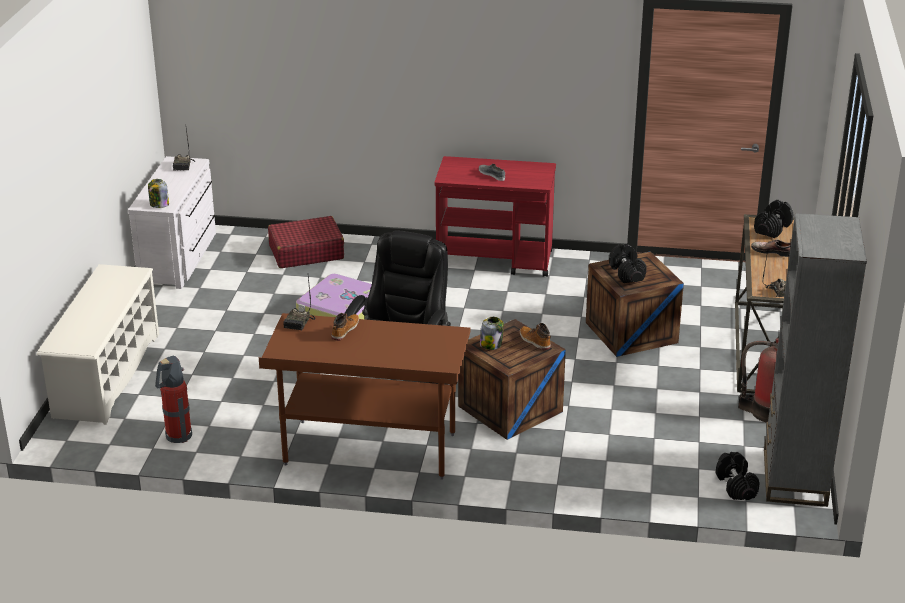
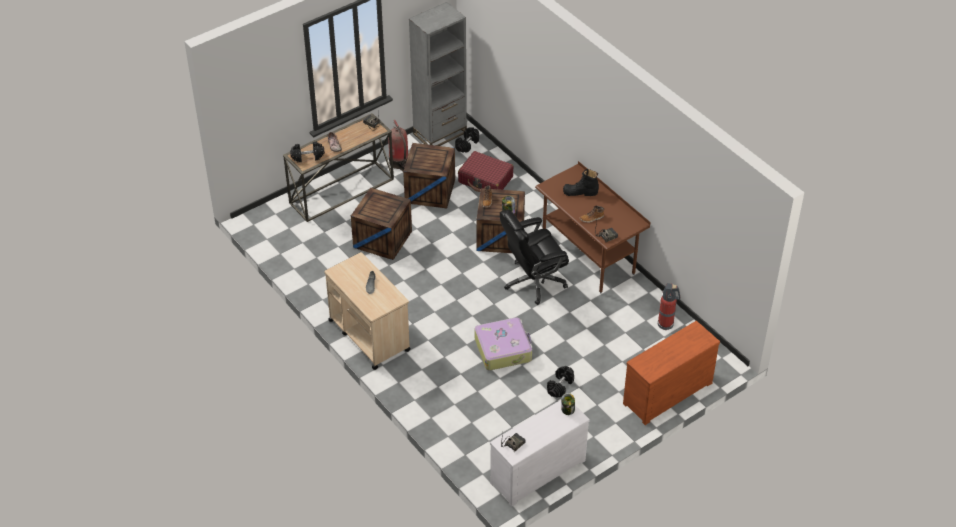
camera: 135 degrees left, 15 degrees up
(106, 375) = (666, 392): white shoe rack -> brown dresser
(306, 252) = (459, 420): red suitcase -> red suitcase (485, 180)
(402, 349) = (580, 192): none -> black boot
(495, 260) = (369, 335): red cart -> beige cart
(627, 273) = (385, 209): black dumbbell -> black dumbbell (560, 386)
(674, 405) = (430, 191): none -> crate

